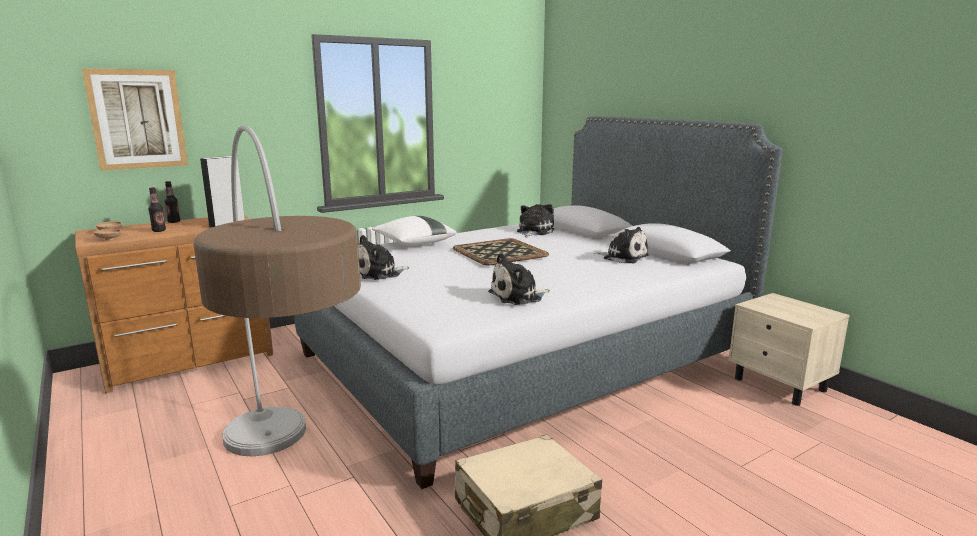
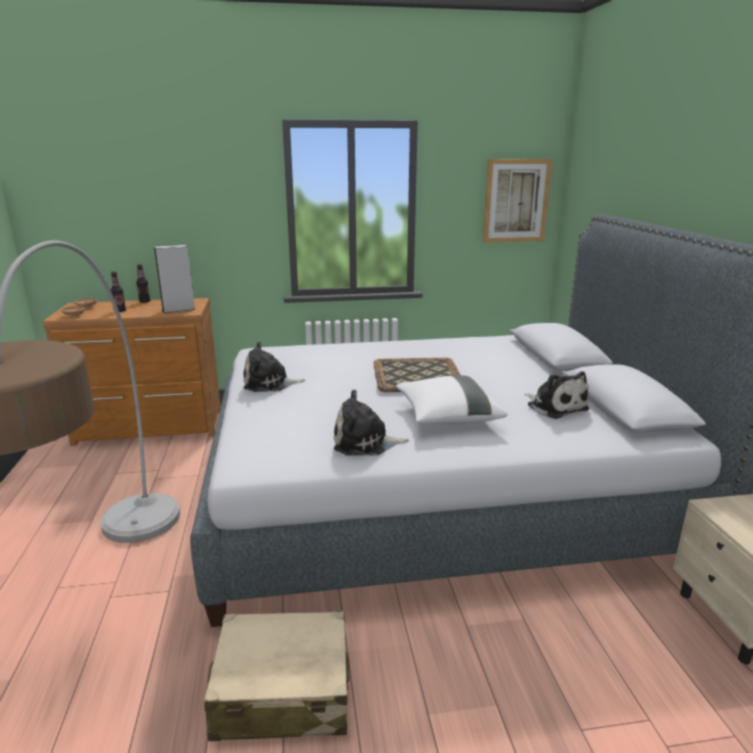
camera: 25 degrees right, 5 degrees up
(137, 119) = (117, 206): picture -> picture (516, 201)
(414, 243) = (347, 349): white pillow -> white pillow (447, 416)
(534, 231) = (492, 350): plush toy -> none

